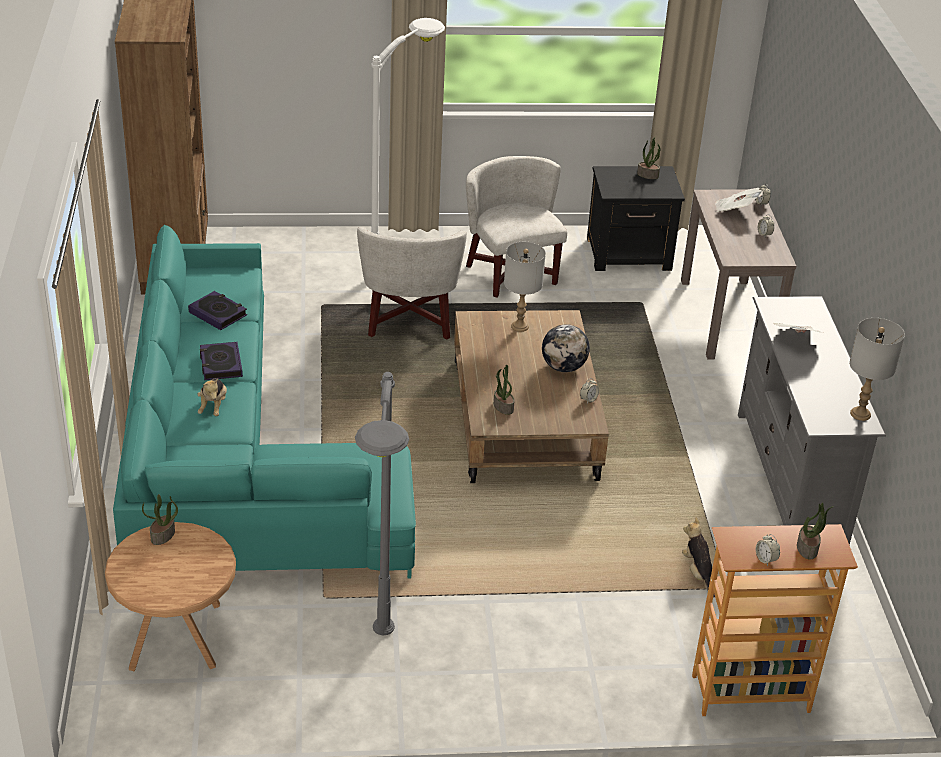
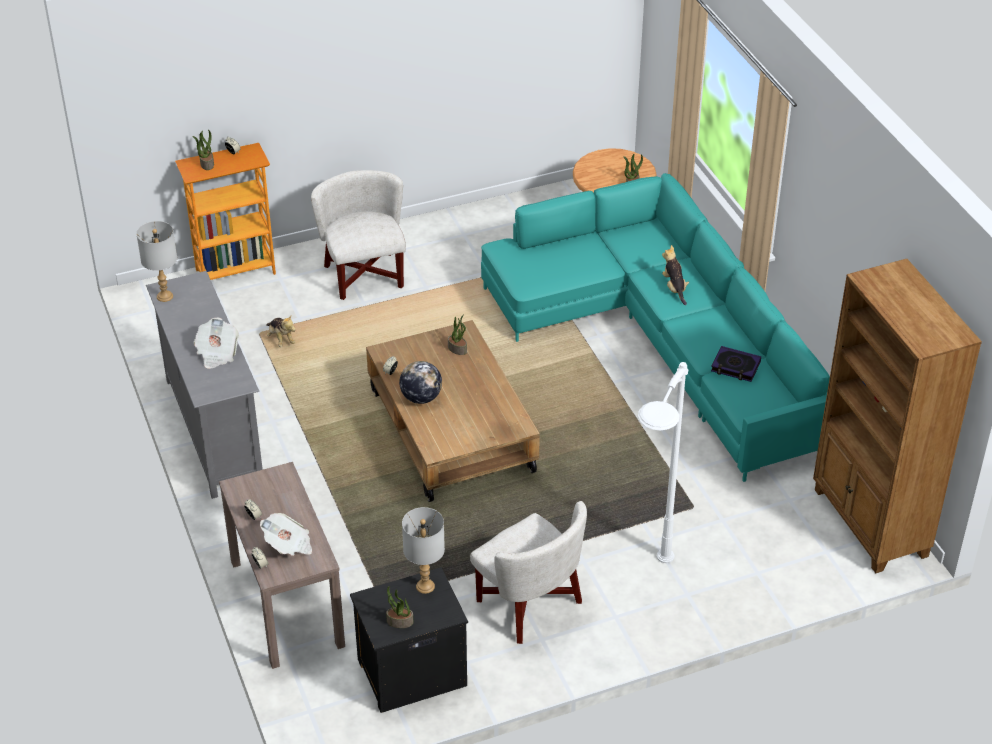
camera: 165 degrees right, 5 degrees up
(221, 364) = (696, 322): book -> none
(379, 679) = (473, 229): grey floor lamp -> none
(409, 320) = (602, 512): white armchair -> white armchair (365, 275)
(520, 326) = (474, 431): grey table lamp -> grey table lamp (425, 586)

